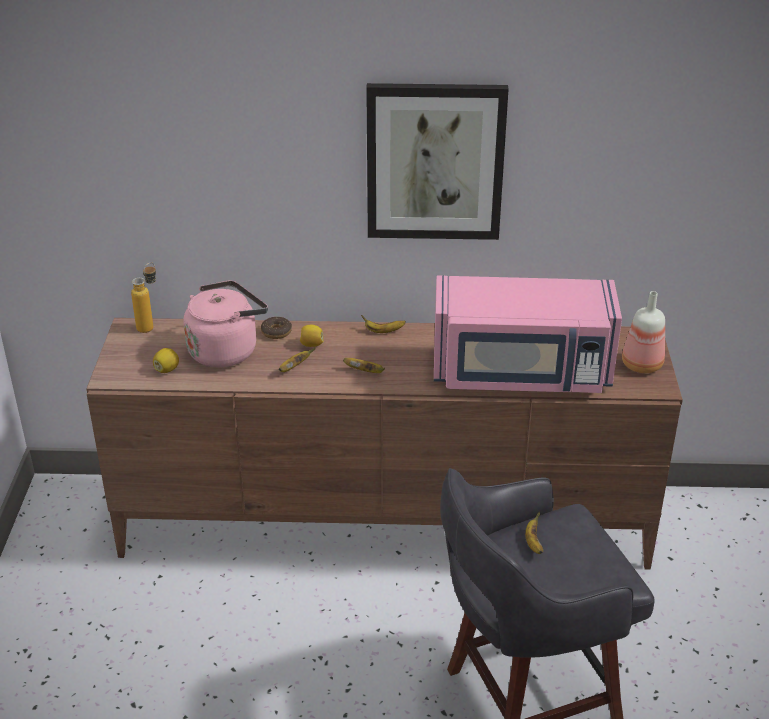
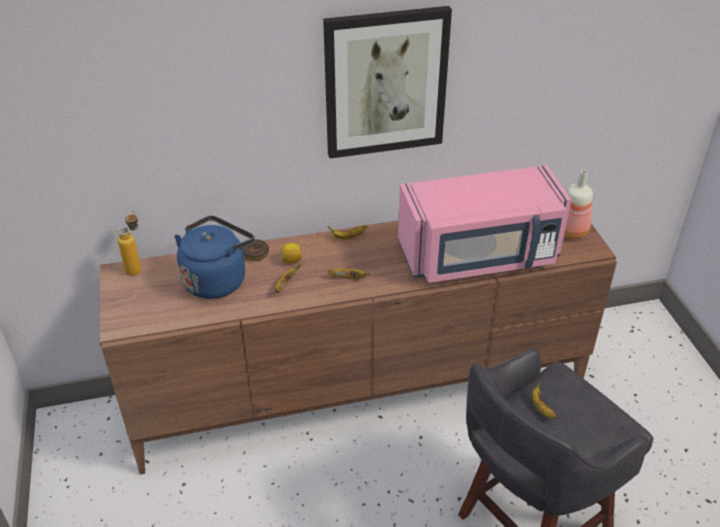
camera: 15 degrees left, 5 degrees up
(167, 369) = (169, 308): lemon -> none
(226, 350) = (217, 279): pink kettle -> blue kettle

